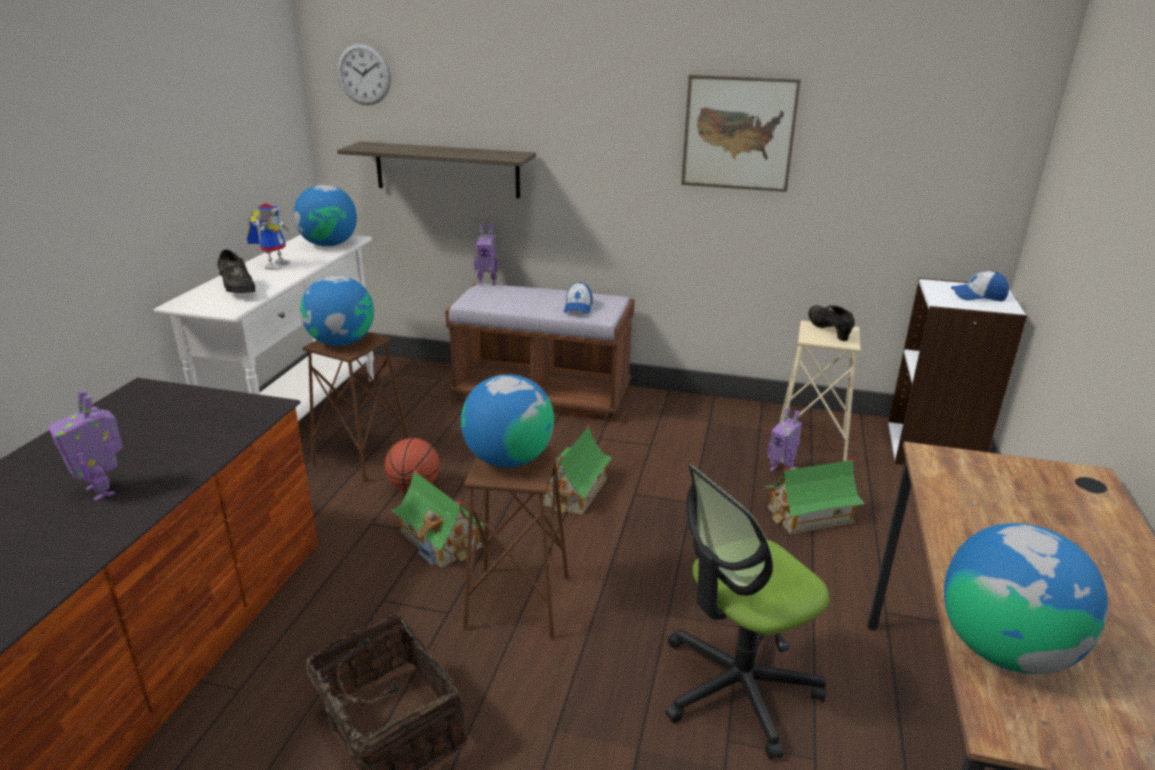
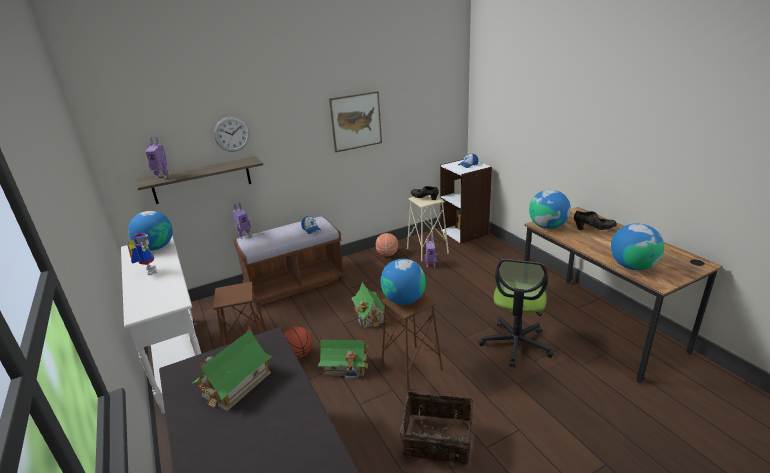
camera: 40 degrees left, 0 degrees up
(103, 490) = (270, 416): toy robot -> toy robot (162, 177)
(238, 291) = (158, 292): black shoe -> black shoe (593, 229)
(341, 342) = (231, 295): globe -> globe (547, 226)
(364, 74) = (132, 136): wall clock -> wall clock (231, 134)
(733, 418) = (387, 254): none -> basketball
(809, 515) = (460, 276): toy house -> toy house (236, 384)

